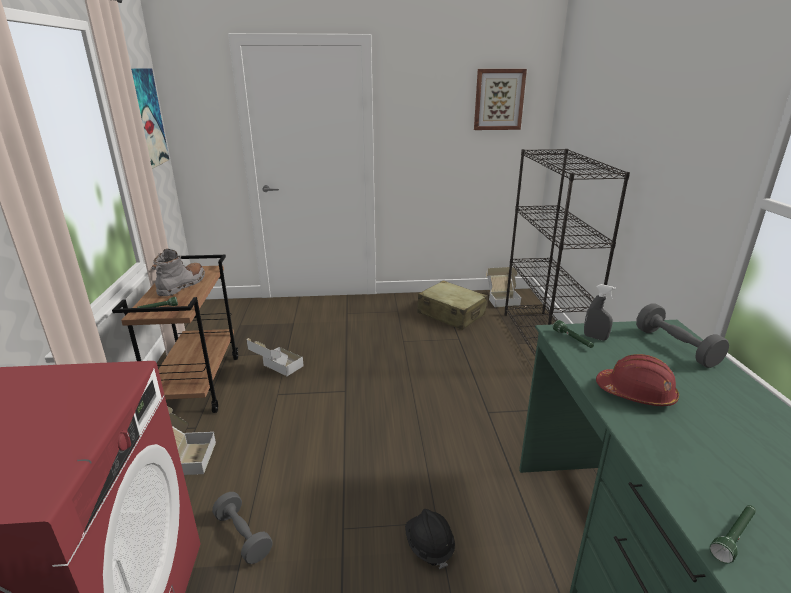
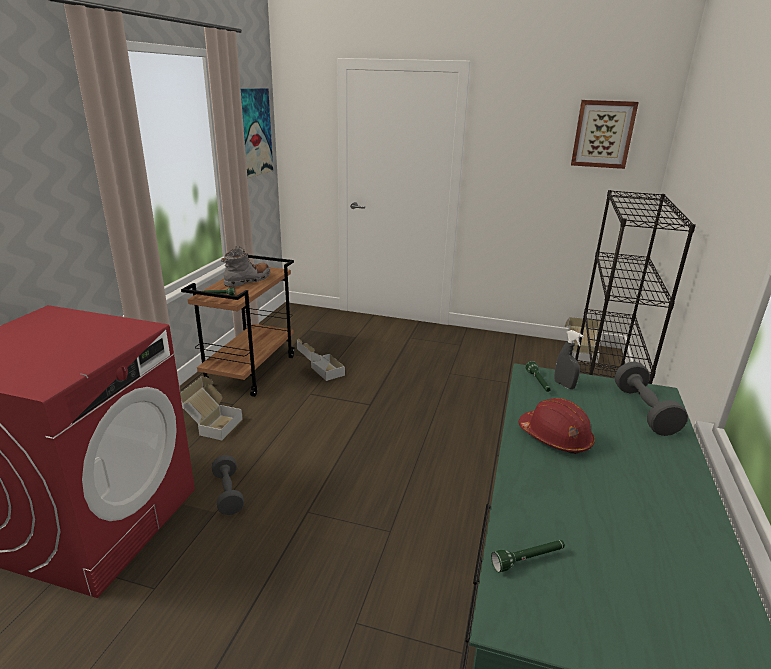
camera: 20 degrees right, 0 degrees up
(429, 546) = (372, 547): black hard hat -> none
(451, 314) = (514, 358): beige suitcase -> none

